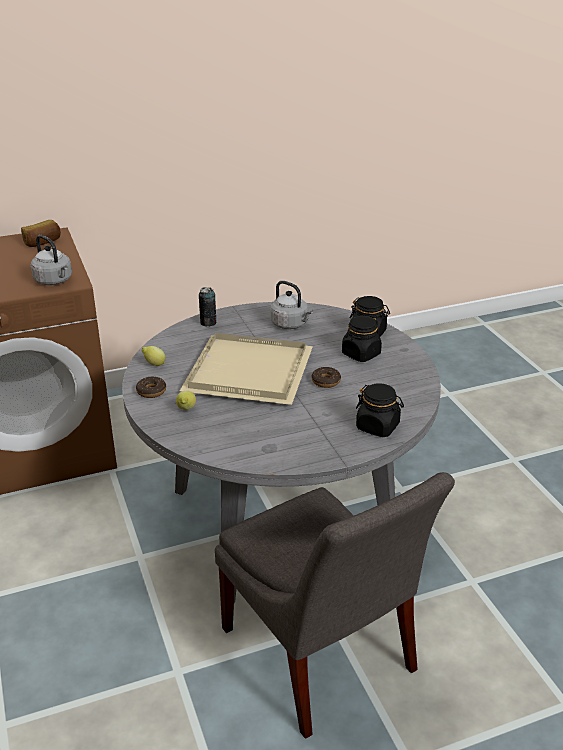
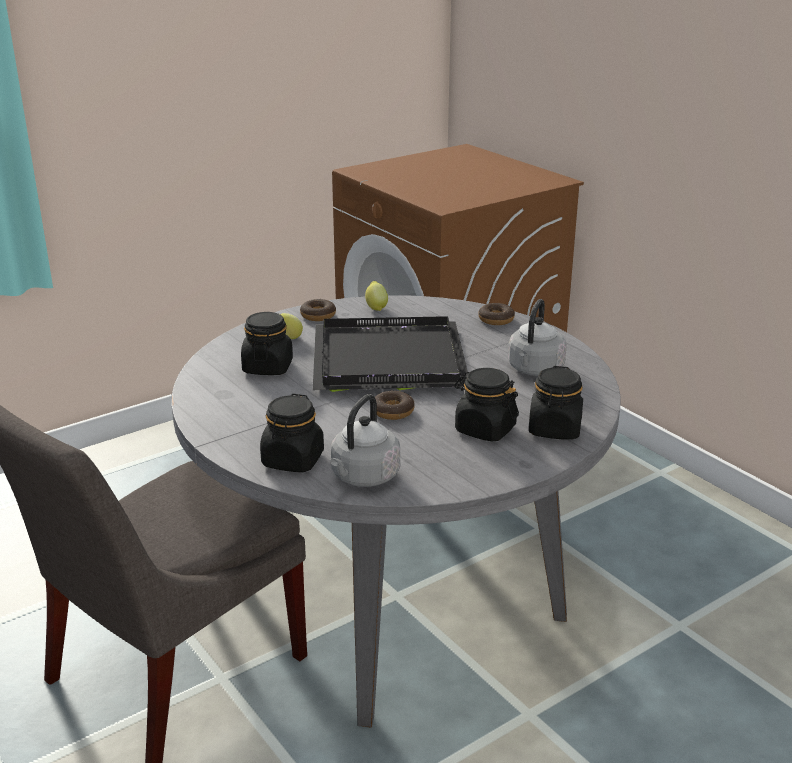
camera: 75 degrees right, 5 degrees down
(42, 242) = (530, 179): bread -> none
(54, 281) = (440, 199): grey kettle -> grey kettle (363, 477)
(208, 323) = (496, 319): can -> donut
(233, 424) = (268, 367): none -> black jar
(247, 371) = (391, 358): beige tray -> black tray

